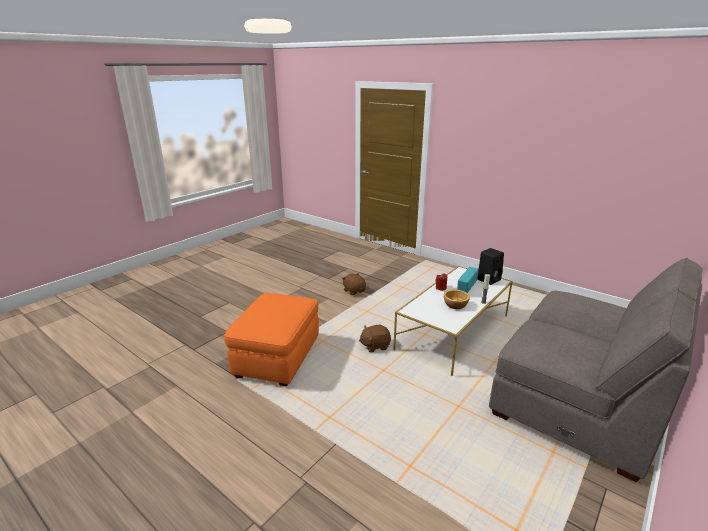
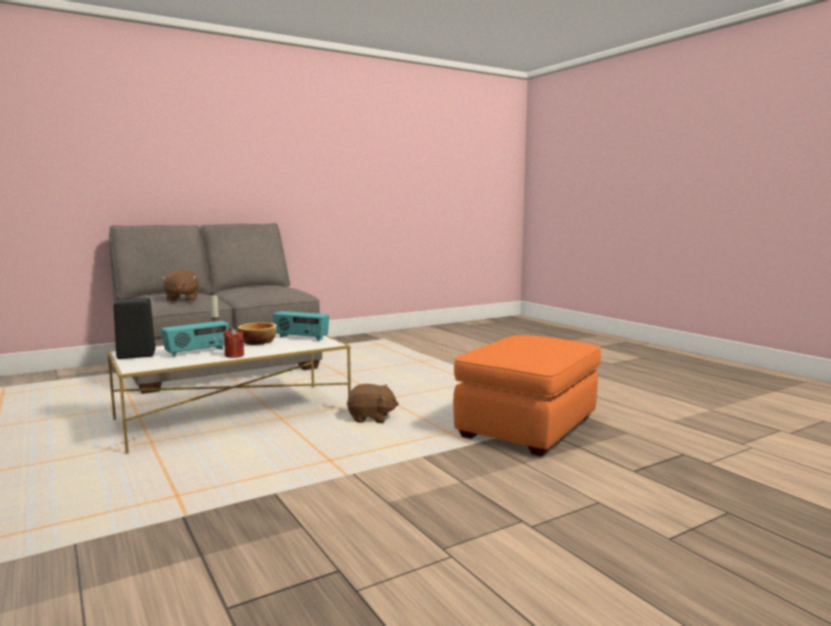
camera: 160 degrees left, 15 degrees down
(354, 291) = (305, 509): brown plush toy -> brown plush toy (182, 299)
(439, 316) = (301, 338): none -> radio

